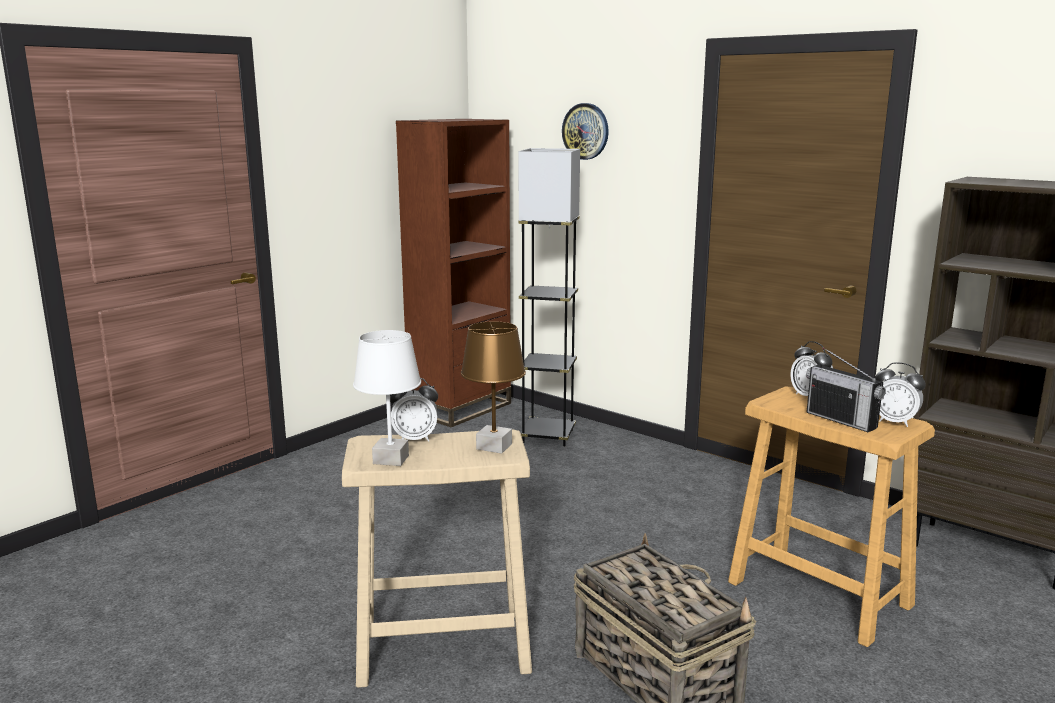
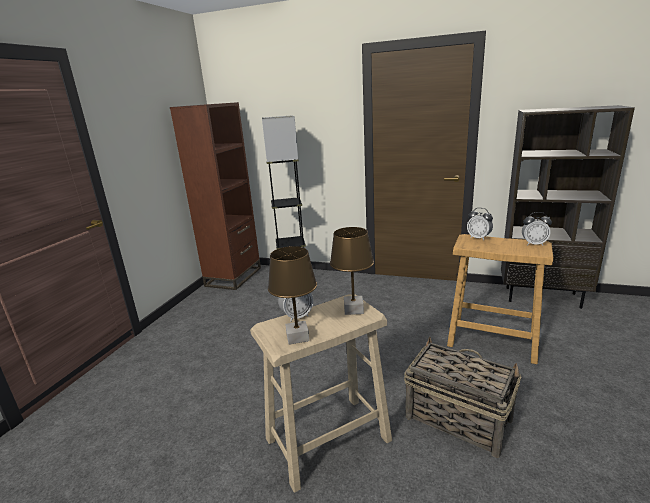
camera: 20 degrees left, 5 degrees up
(390, 460) = (297, 338): white table lamp -> brown table lamp
(586, 131) = (289, 105): wall clock -> none
(841, 420) = (510, 248): radio -> none

